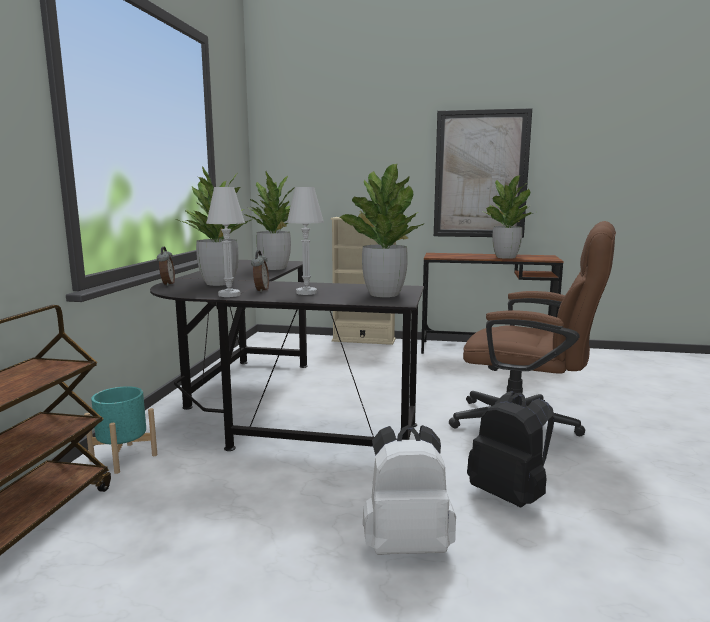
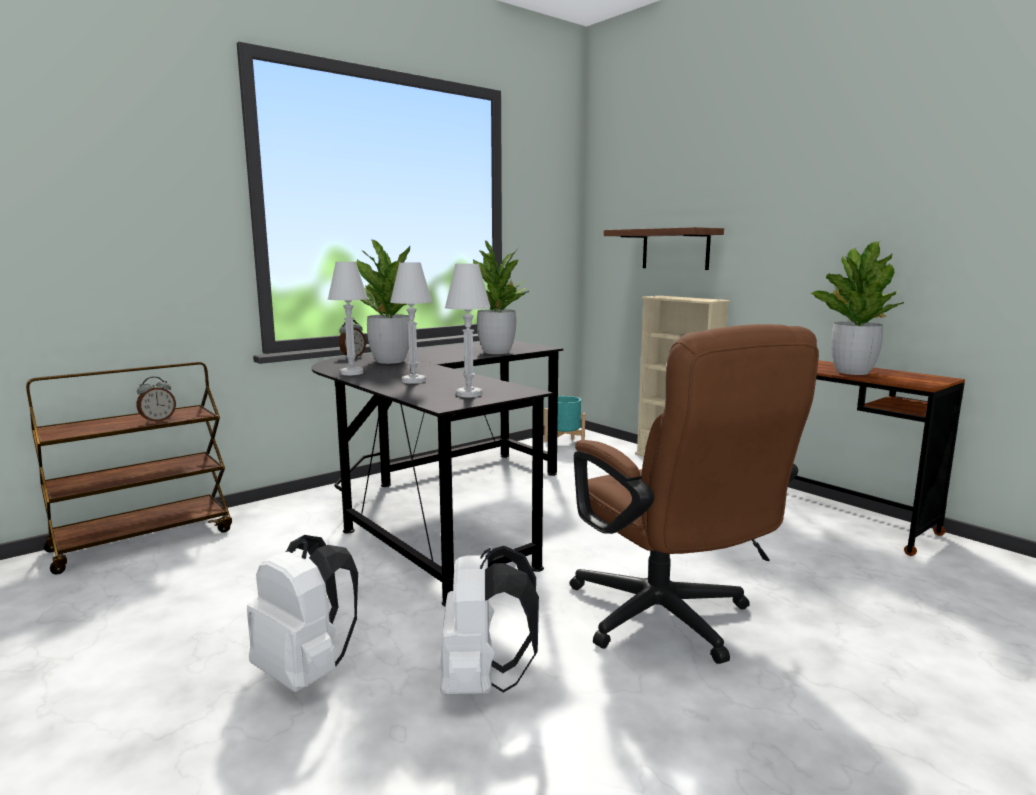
camera: 40 degrees right, 0 degrees up
(123, 458) = (275, 512): turquoise planter -> turquoise planter (563, 444)
(260, 290) = (389, 373): alarm clock -> alarm clock (158, 420)
(347, 181) = (675, 249): none -> shelf
(383, 294) = (469, 394): potted plant -> white table lamp
(480, 174) = (850, 239): picture -> none
(510, 495) = (482, 682): black backpack -> white backpack

